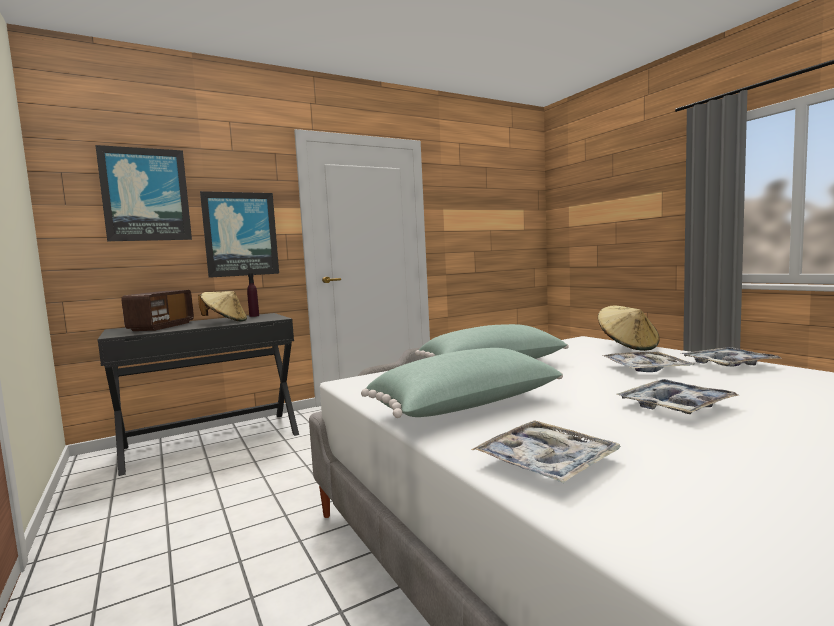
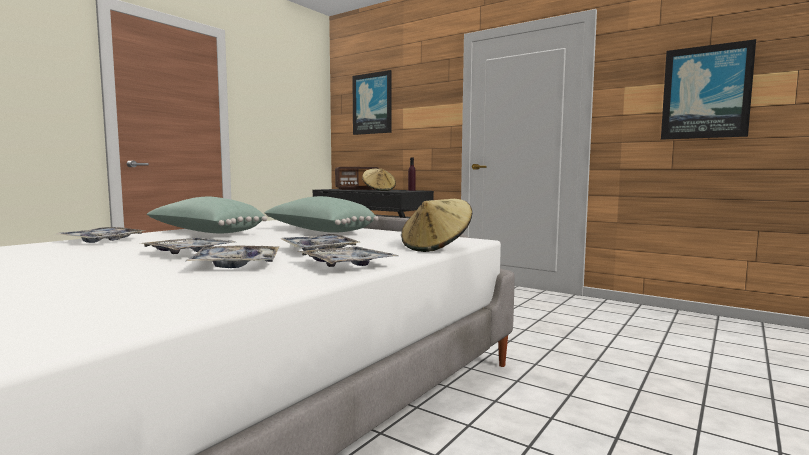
camera: 65 degrees right, 0 degrees up
(240, 234) = (419, 127): picture -> picture (706, 92)
(747, 388) = (236, 264): none -> tray

